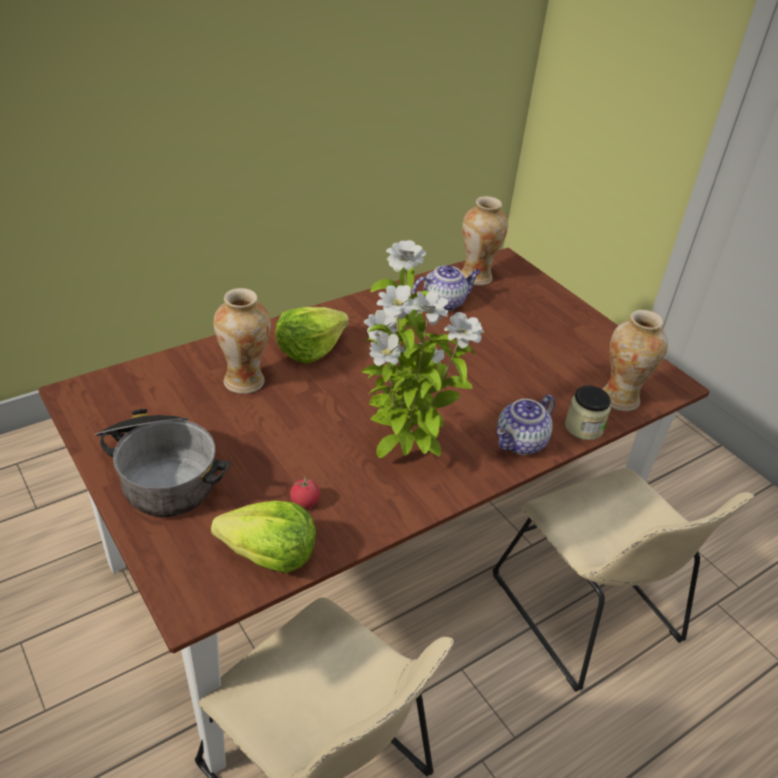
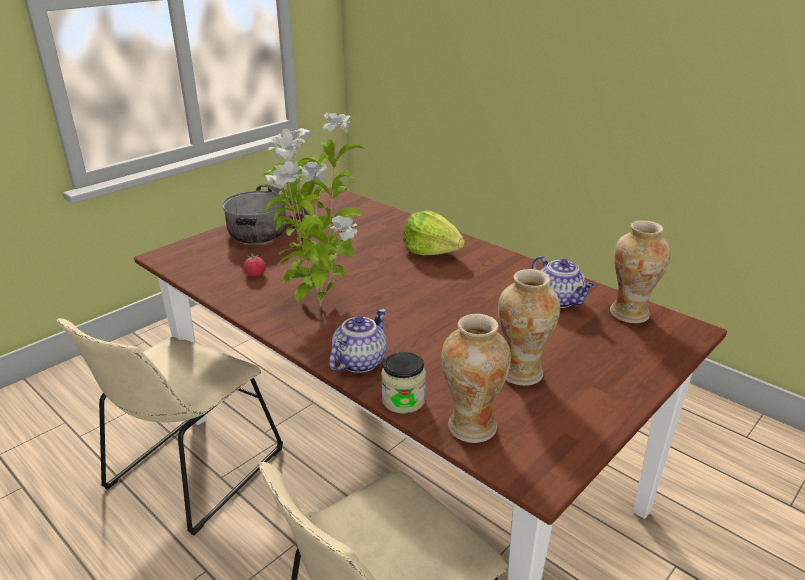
camera: 80 degrees right, 10 degrees down
(244, 381) = (375, 235): vase -> vase (521, 373)
(269, 555) = (204, 271): lettuce -> none
(521, 443) = (359, 361): teapot -> teapot turned 90 degrees clockwise

